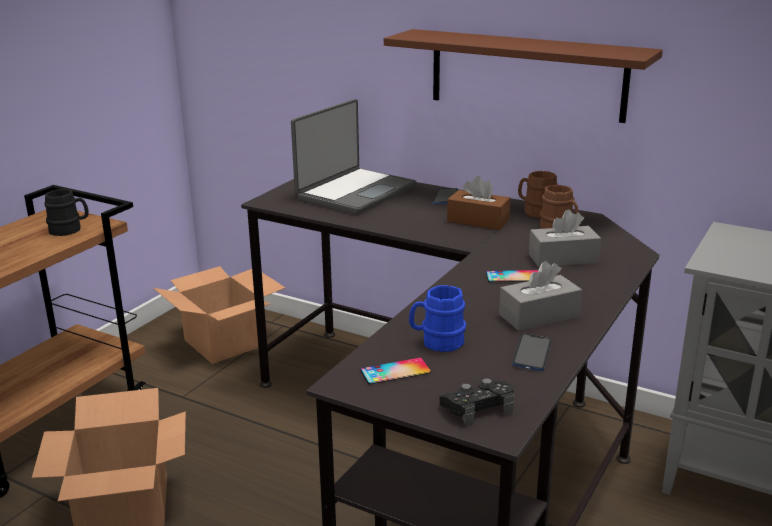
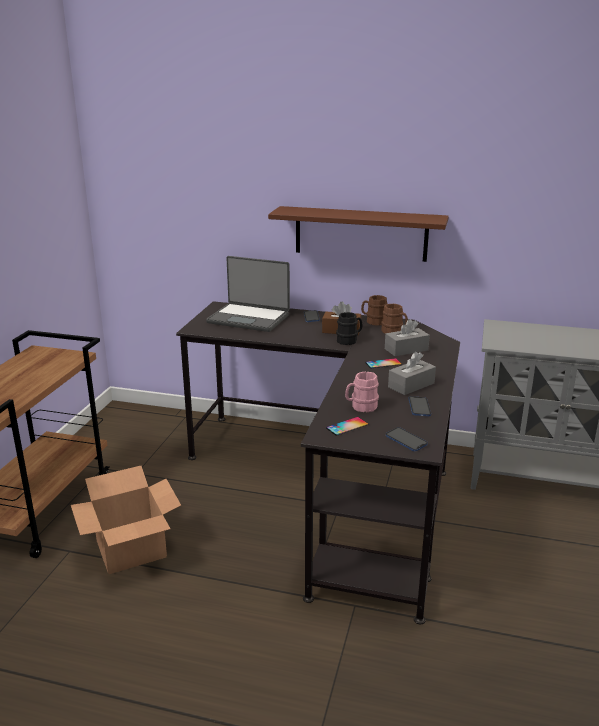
camera: 15 degrees left, 0 degrees up
(69, 230) = (57, 361): black mug -> black mug (349, 340)
(223, 342) = (147, 433): cardboard box -> none
(355, 192) = (249, 318): laptop -> laptop turned 90 degrees clockwise
(437, 342) = (361, 407): blue mug -> pink mug
(478, 408) = (406, 440): black game controller -> phone

